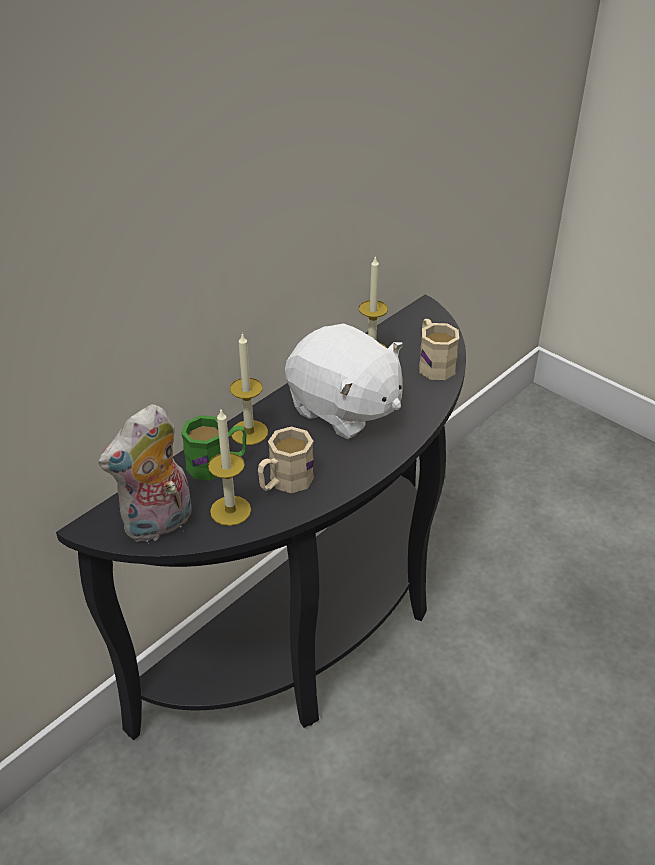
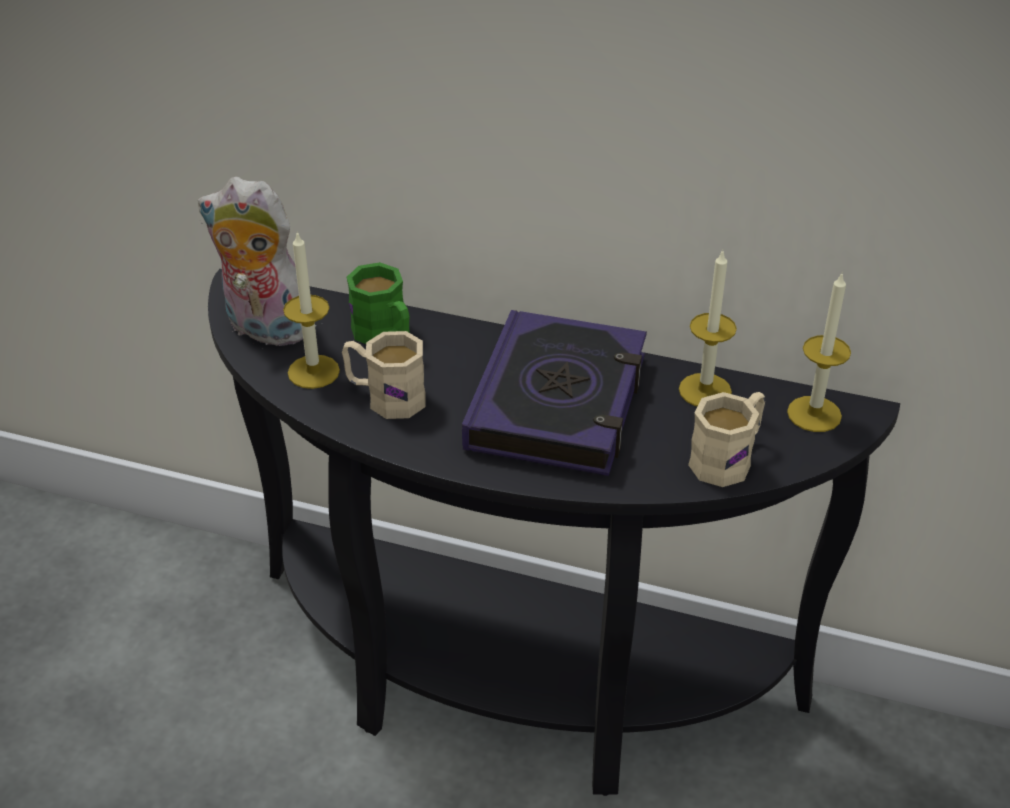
camera: 65 degrees right, 0 degrees up
(249, 432) = (457, 340): candle -> candle (814, 414)
(344, 409) = (558, 403): white plush toy -> book

